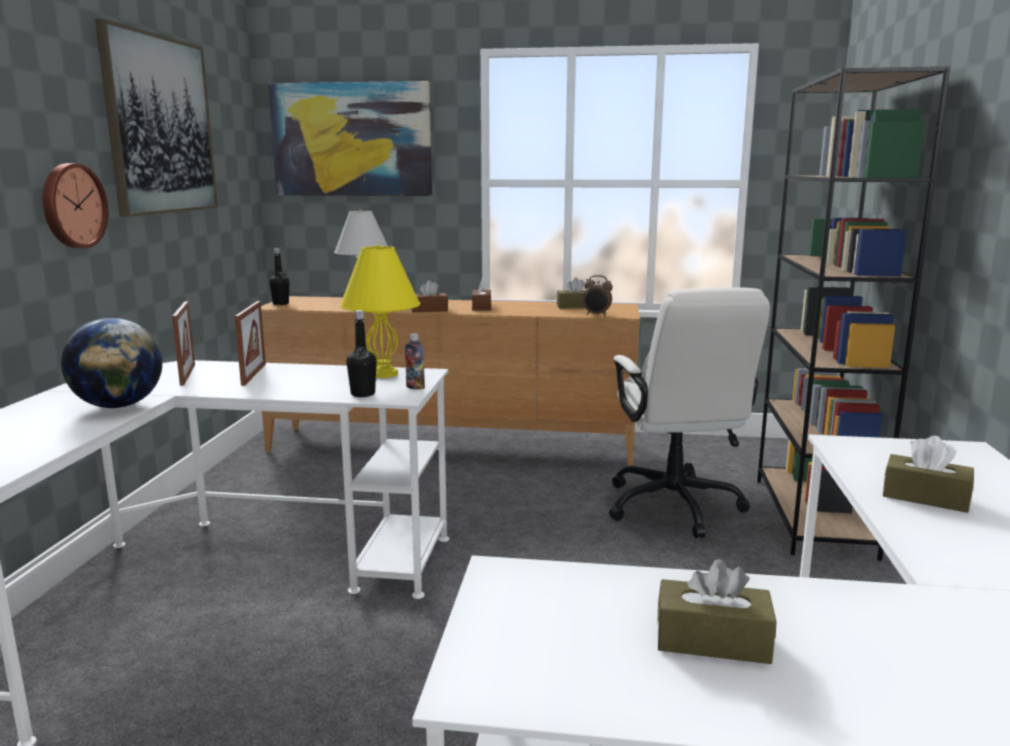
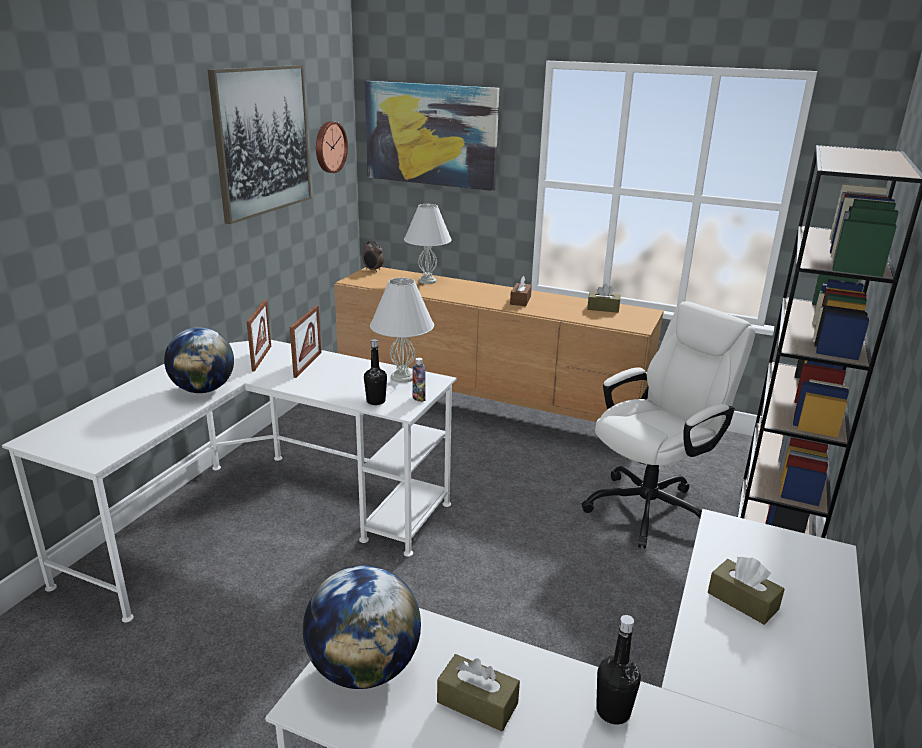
camera: 15 degrees right, 10 degrees up
(72, 206) = (186, 223): wall clock -> wall clock (329, 147)
(281, 304) = (359, 277): black bottle -> black bottle (613, 711)
(383, 374) = (402, 377): yellow table lamp -> white table lamp
(429, 310) = (474, 300): brown tissue box -> none
(526, 633) = (364, 668): none -> globe
(597, 315) = (614, 324): alarm clock -> alarm clock (373, 270)
(676, 509) = (650, 508): white office chair -> white office chair turned 135 degrees counterclockwise

